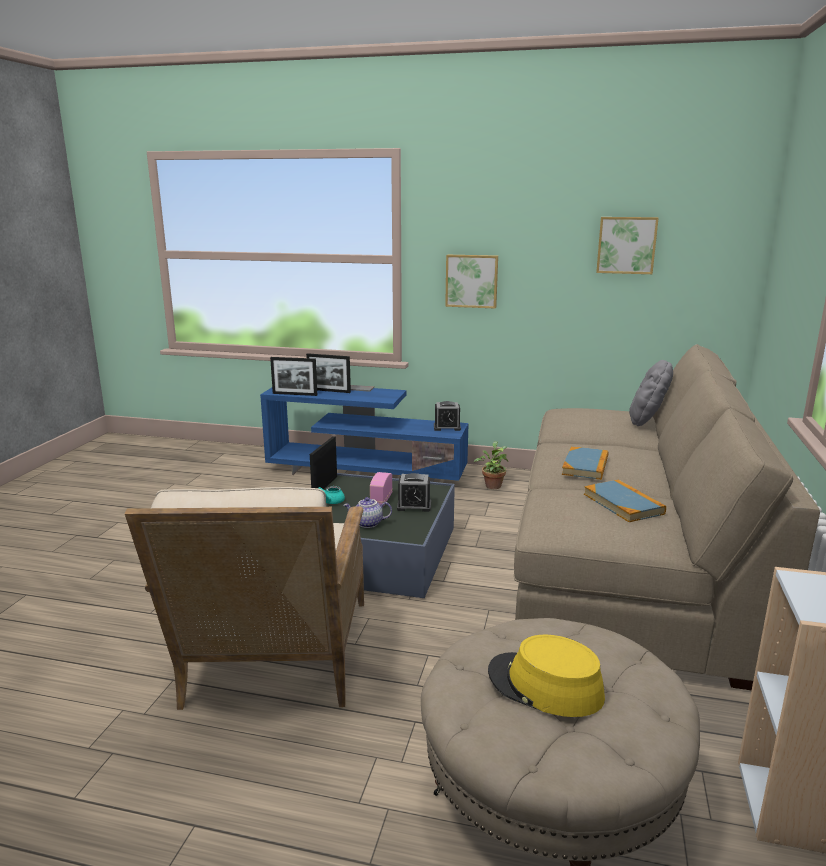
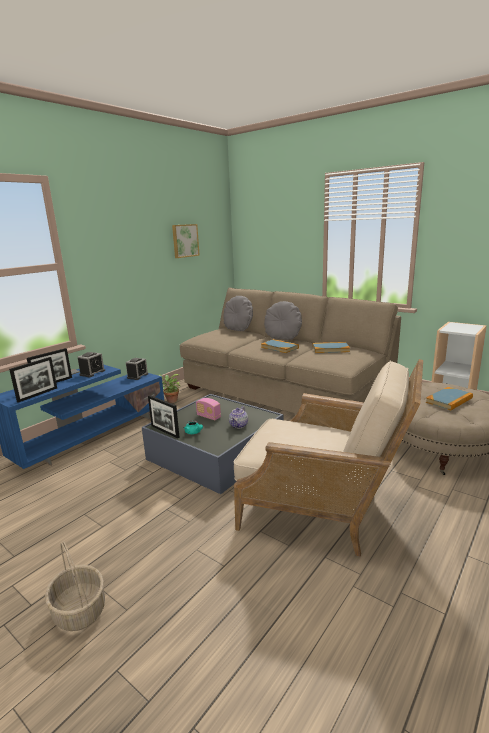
camera: 65 degrees left, 0 degrees up
(89, 559) = (80, 611): none -> basket
(414, 506) = (227, 409): alarm clock -> alarm clock (92, 373)
(471, 281) = (113, 274): picture -> none
(544, 685) = (449, 400): yellow hat -> book
(649, 460) = (283, 338): none -> grey pillow

